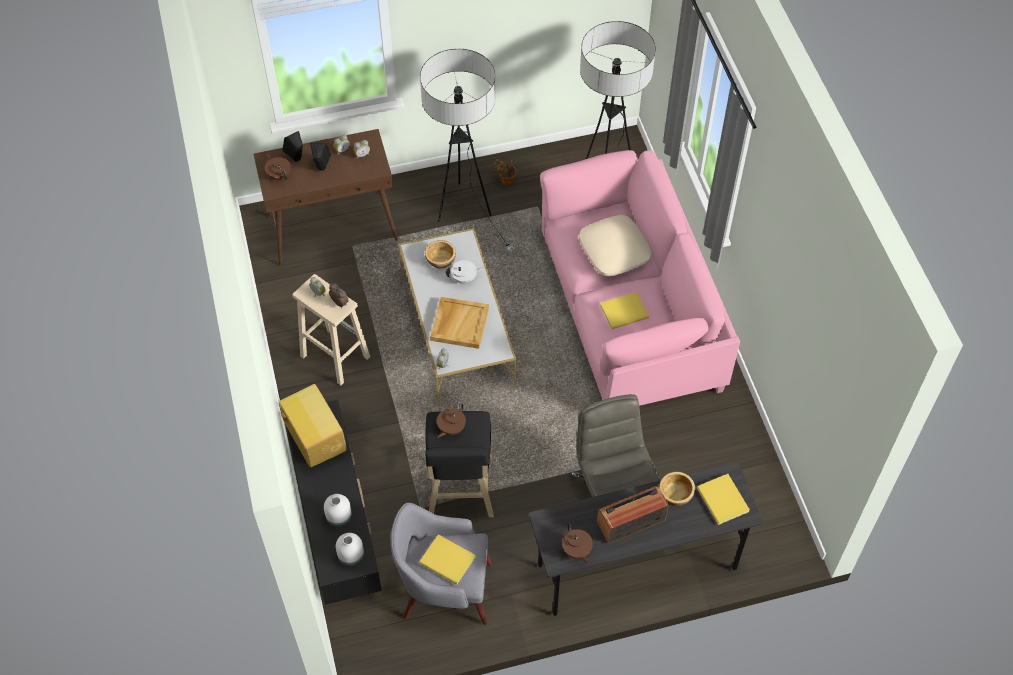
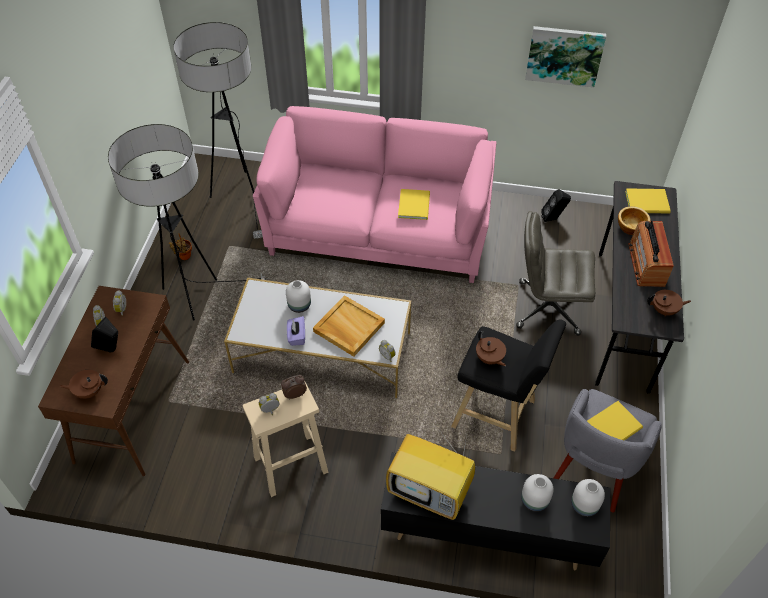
camera: 65 degrees left, 5 degrees down
(297, 160) = (81, 368): black speaker -> black speaker (553, 219)
(314, 440) = (431, 491): television -> television turned 150 degrees counterclockwise
(429, 291) = (296, 336): none -> purple tissue box
(441, 260) = (266, 314): bowl -> none
(464, 279) = (300, 305): white teapot -> white vase
(614, 251) = (348, 188): beige pillow -> none
(803, 323) = (564, 55): none -> picture

